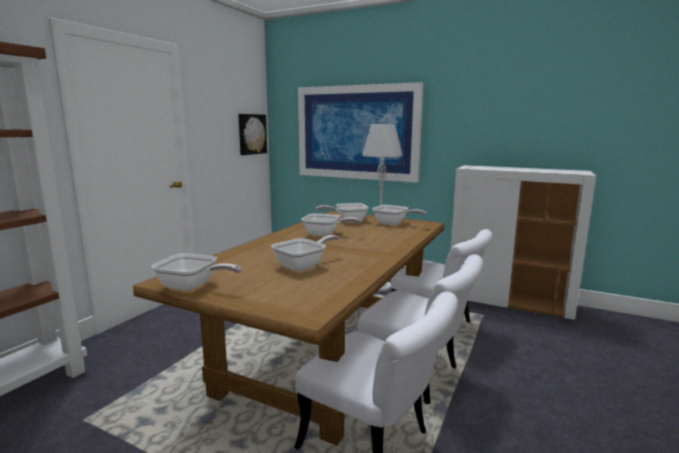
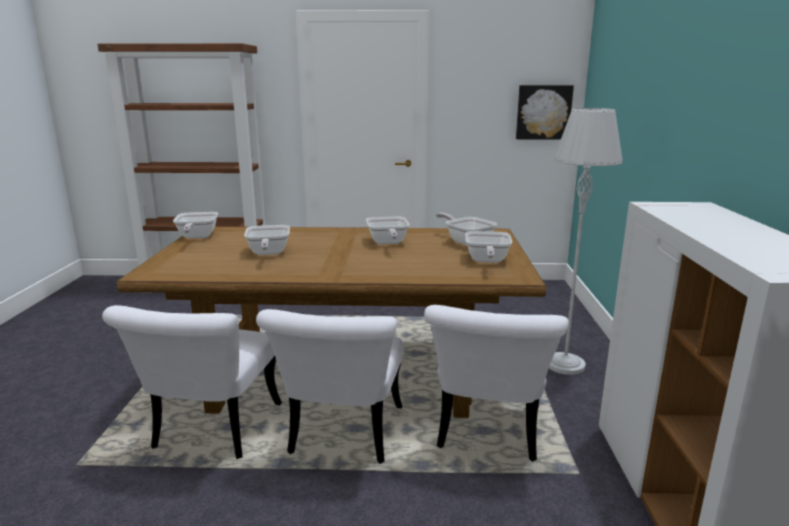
camera: 65 degrees right, 5 degrees up
(303, 265) = (268, 253): frying pan -> frying pan turned 60 degrees clockwise
(357, 132) = (634, 119): picture -> none

